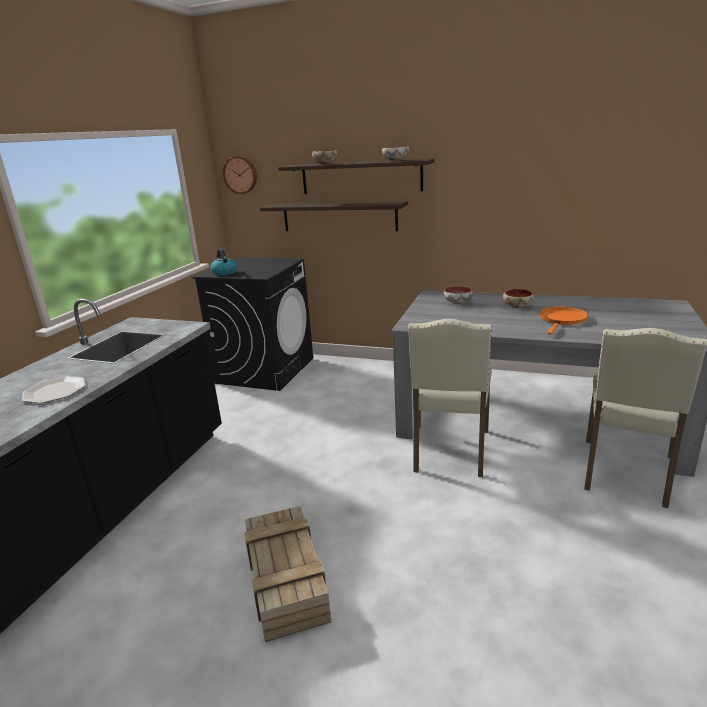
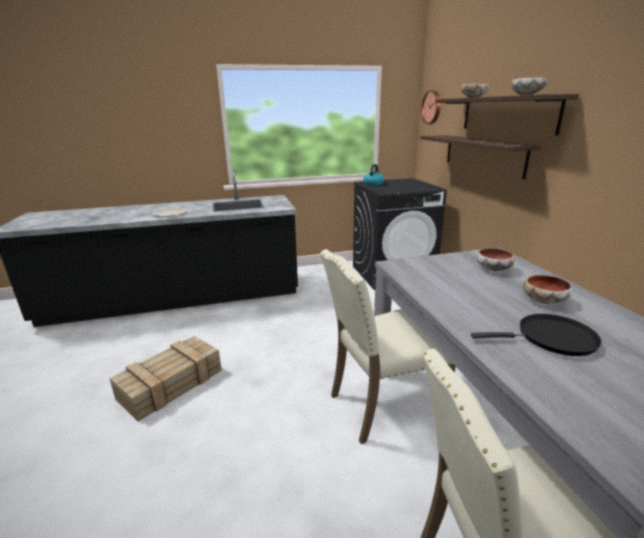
camera: 55 degrees right, 0 degrees up
(562, 320) = (551, 339): orange frying pan -> black frying pan

